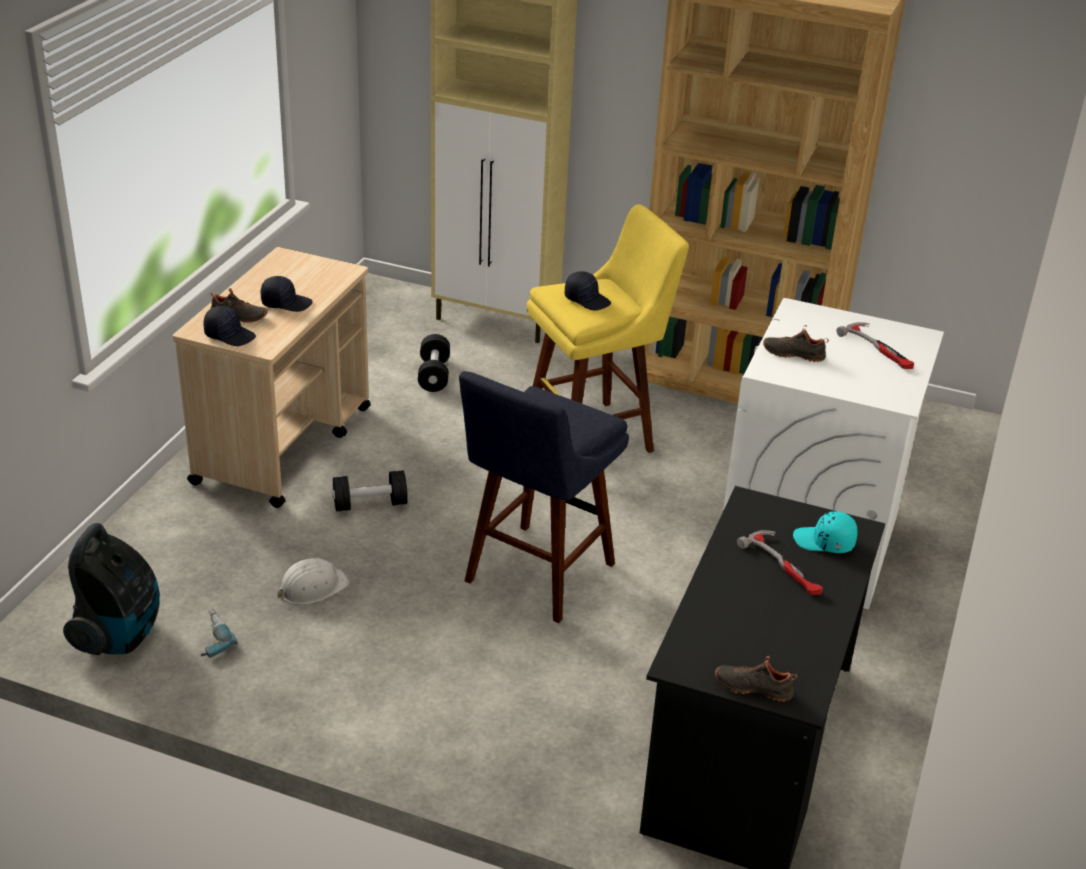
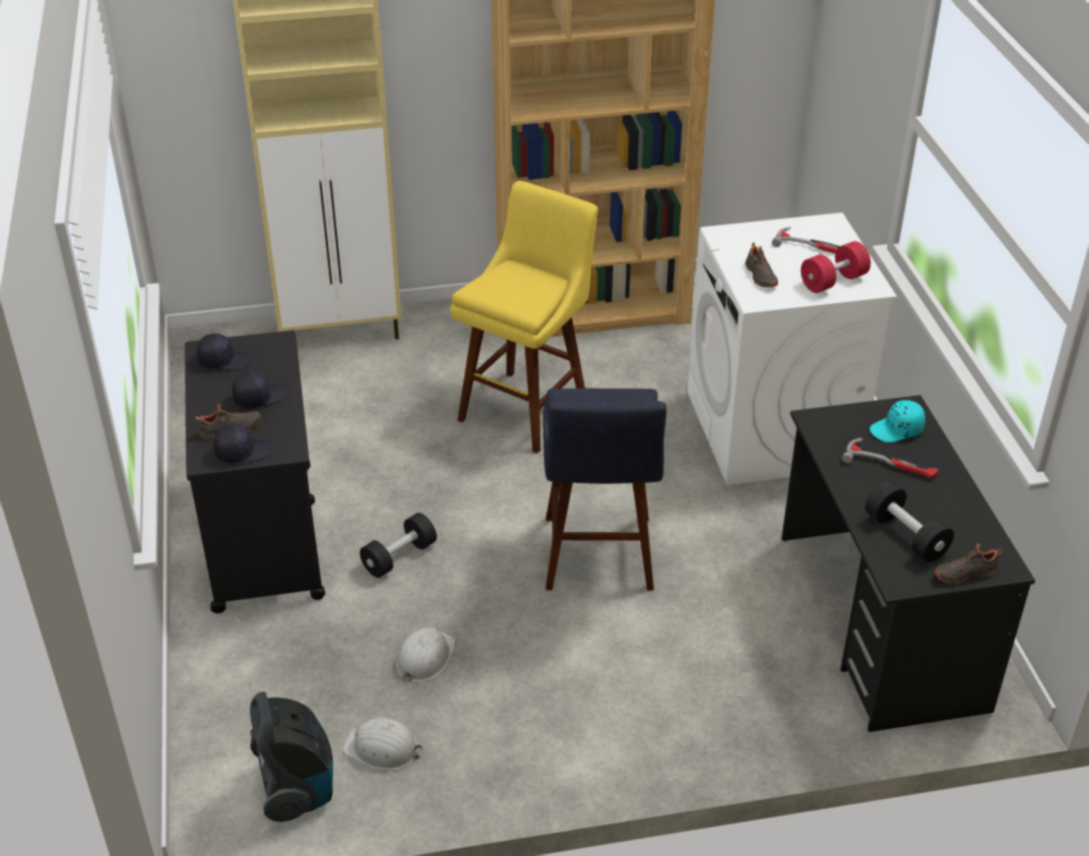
camera: 30 degrees left, 5 degrees up
(210, 638) = (382, 749): power drill -> white hard hat
(284, 444) = (264, 534): beige cart -> black cart
(434, 375) = (336, 408): black dumbbell -> black dumbbell (906, 535)
(587, 299) = (515, 287): black cap -> black cap (224, 360)
(793, 353) = (759, 276): black shoe -> black shoe turned 90 degrees counterclockwise
(864, 382) = (833, 281): none -> red dumbbell

